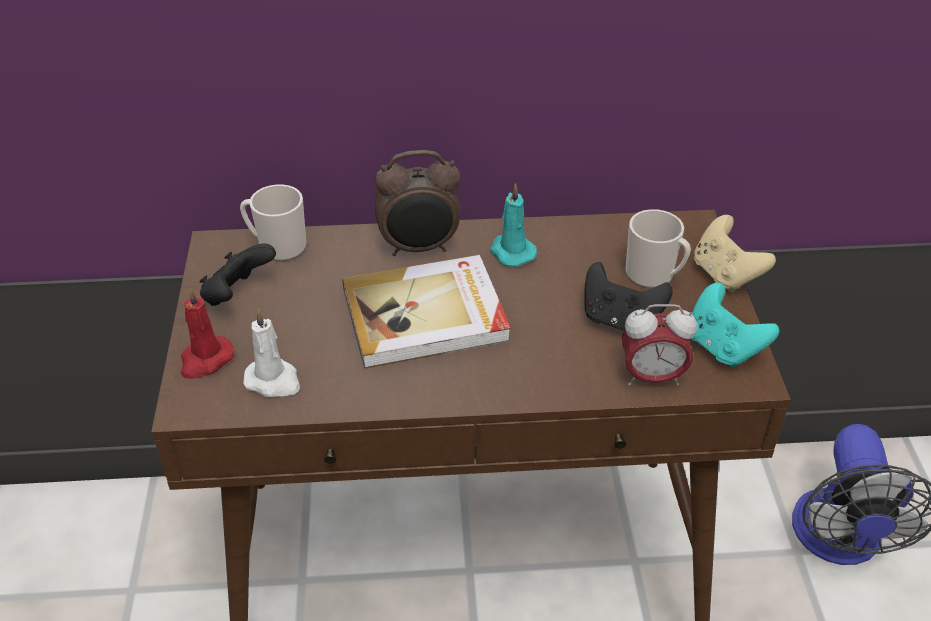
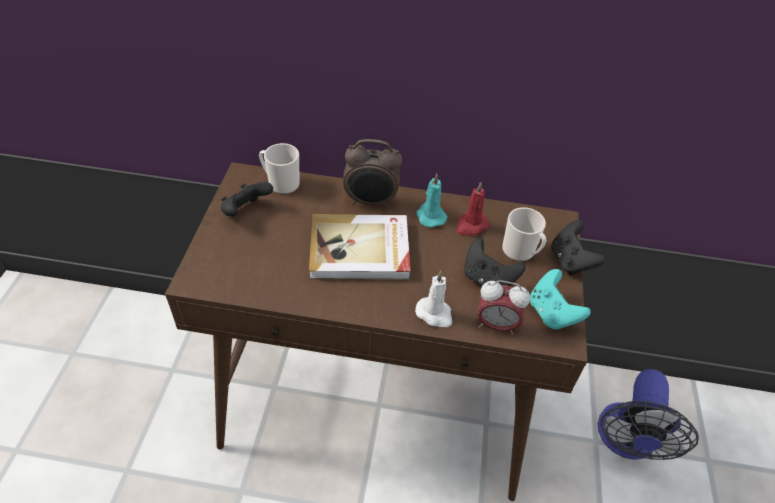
camera: 10 degrees right, 5 degrees up
(205, 360) = (212, 252): red candle -> red candle (470, 226)
(273, 381) = (250, 275): white candle -> white candle (435, 314)
(725, 274) = (570, 261): beige game controller -> black game controller

